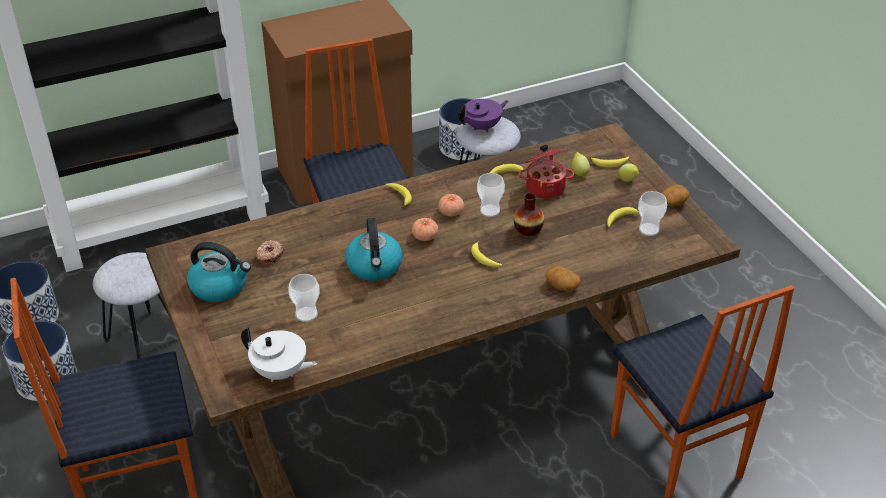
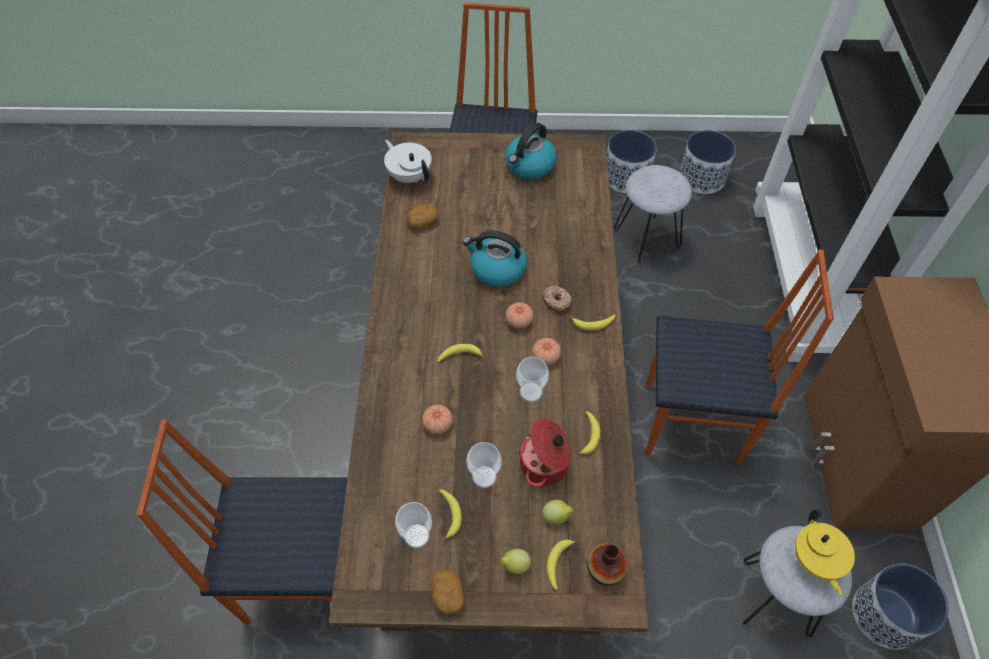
camera: 115 degrees right, 15 degrees up
(269, 255) = (552, 204): donut -> donut (557, 301)
(280, 372) = (409, 176): white teapot -> white teapot turned 90 degrees clockwise
(306, 314) = (463, 207): cup -> cup (484, 476)
(482, 127) = (815, 560): purple teapot -> yellow teapot
(528, 229) = (483, 413): vase -> vase (605, 569)
(556, 249) = (438, 424): none -> tomato
(561, 286) = (383, 402): potato -> potato (423, 221)

